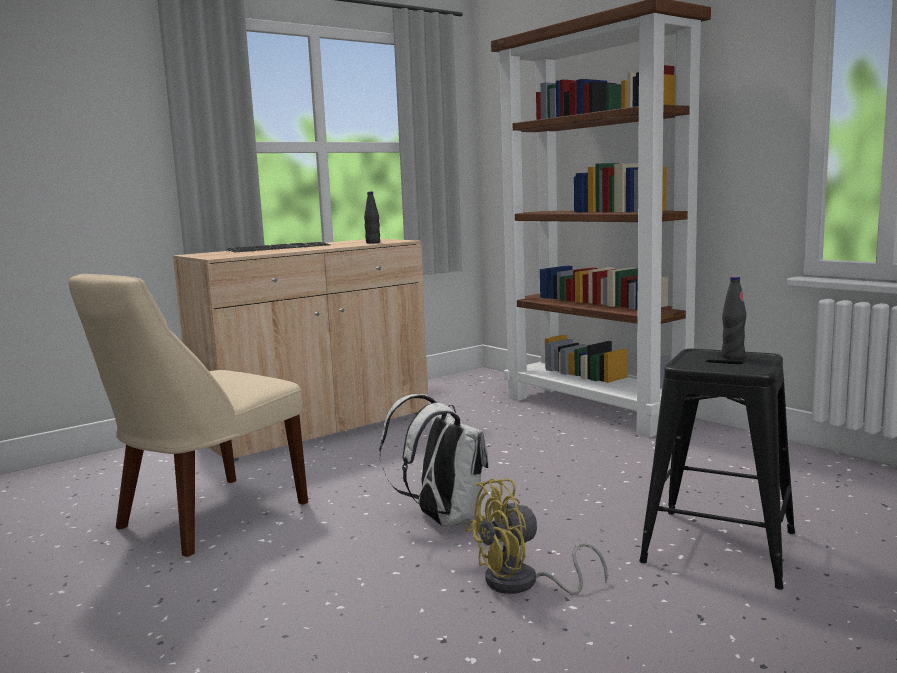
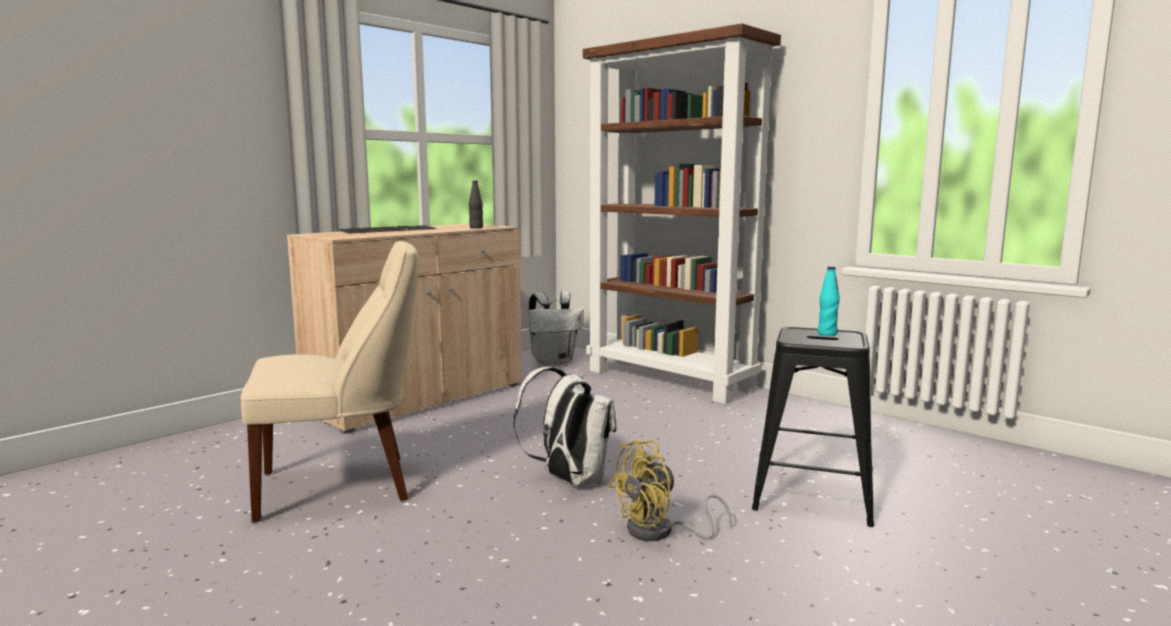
camera: 10 degrees left, 0 degrees up
(205, 518) = (342, 485): beige chair -> beige chair turned 135 degrees counterclockwise
(472, 387) = (553, 361): none -> white backpack
(733, 357) = (827, 334): black bottle -> turquoise bottle

